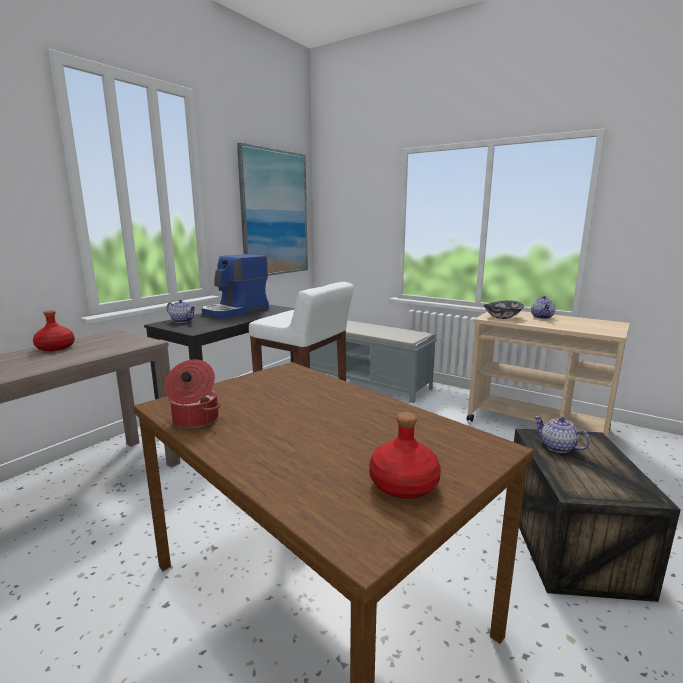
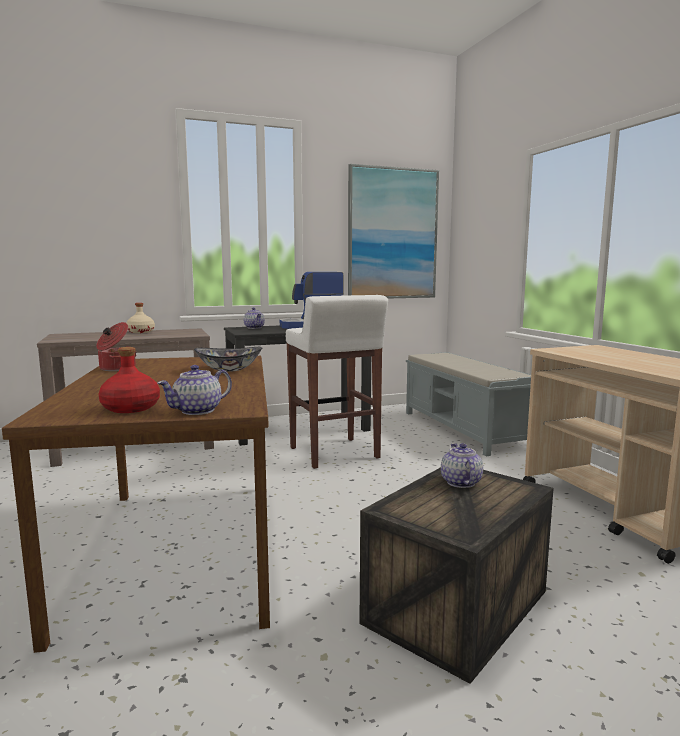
camera: 35 degrees right, 5 degrees down
(56, 348) = (141, 332): red bottle -> beige bottle
(502, 317) = (573, 351): bowl -> bowl (229, 369)
(542, 317) = (633, 356): teapot -> teapot (197, 411)

